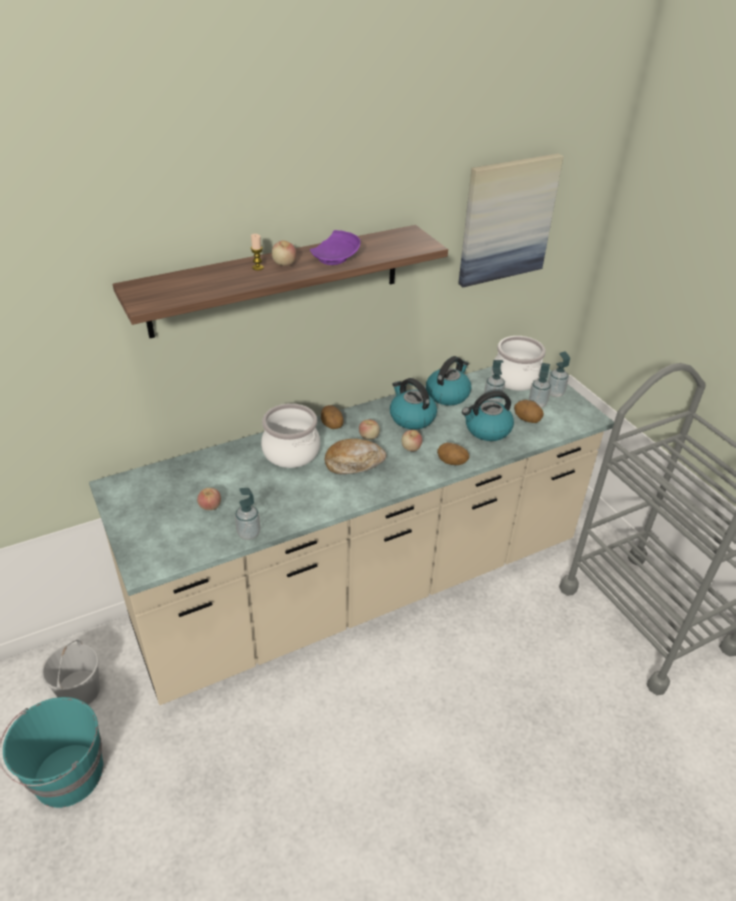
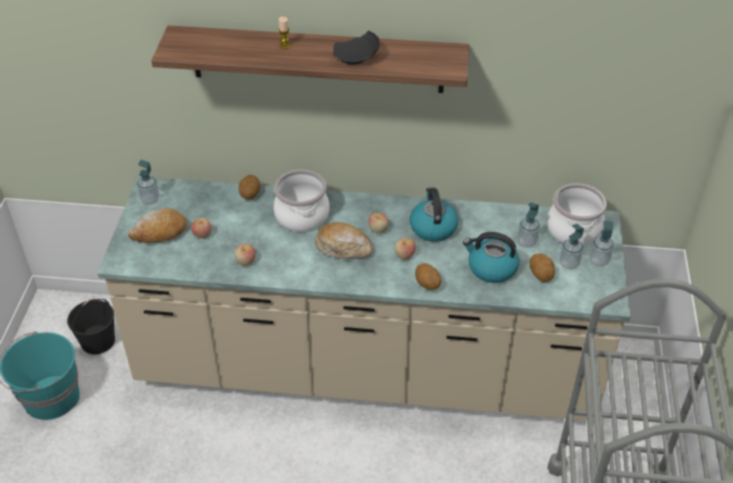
camera: 35 degrees right, 5 degrees up
(79, 691) = (97, 341): white bucket -> black bucket
(163, 523) = (160, 233): none -> bread
(248, 533) = (211, 269): soap dispenser -> soap dispenser (150, 200)
(284, 264) = (309, 49): apple -> apple (245, 261)
(331, 426) = (356, 206): potato -> potato (250, 195)
(336, 258) = (357, 57): purple plate -> black plate
(447, 394) = (489, 218): kettle -> none
(506, 220) = (585, 64): picture -> none

